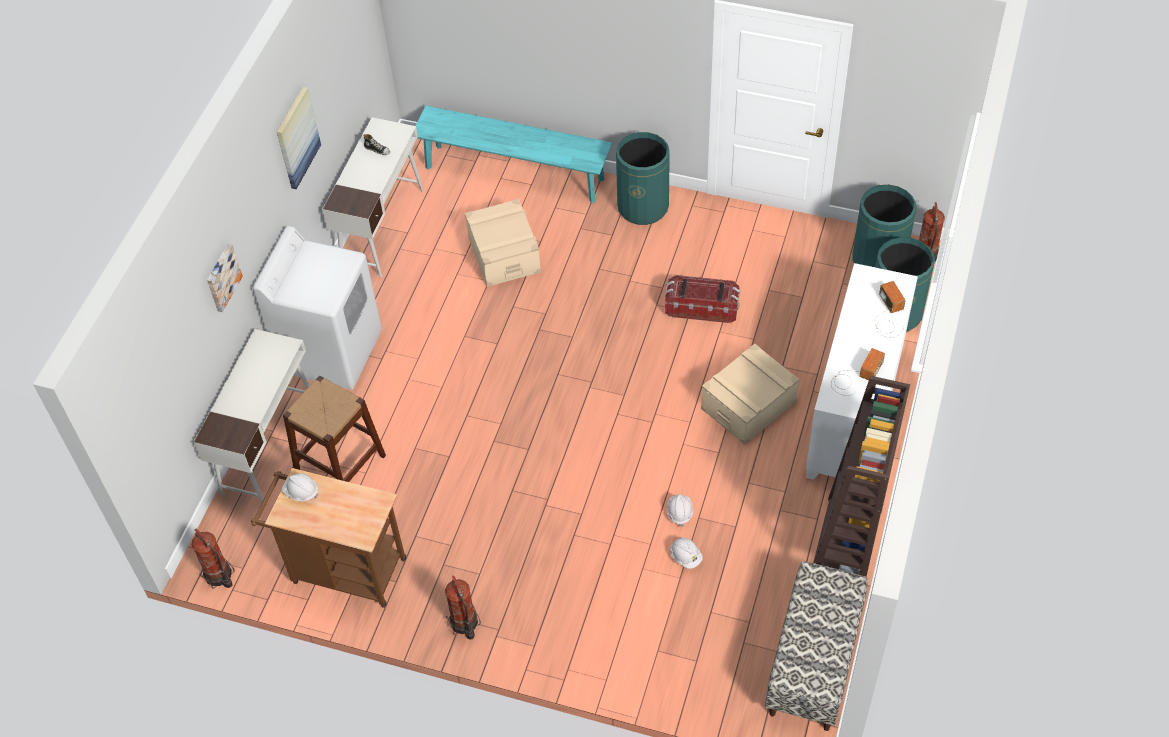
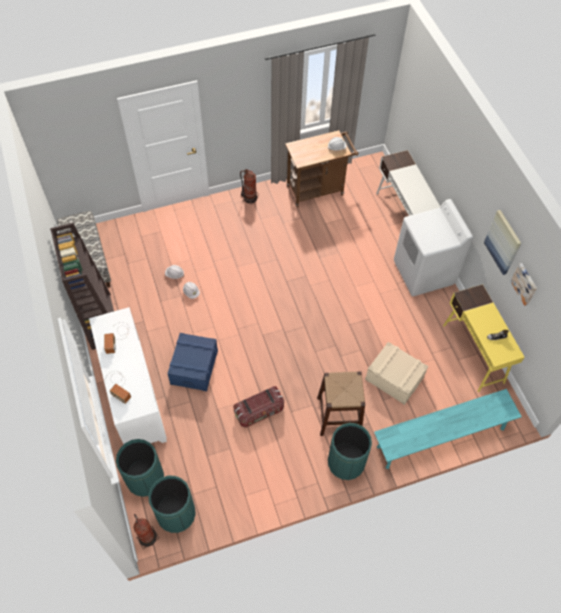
camera: 140 degrees right, 5 degrees up
(219, 576) = (364, 161): fire extinguisher -> none
(222, 277) = (450, 159): picture -> picture (525, 284)
(340, 464) = (363, 227): brown stool -> brown stool (339, 415)
(383, 228) = (473, 354): white desk -> yellow desk
(748, 405) = (194, 367): beige storage box -> blue storage box

